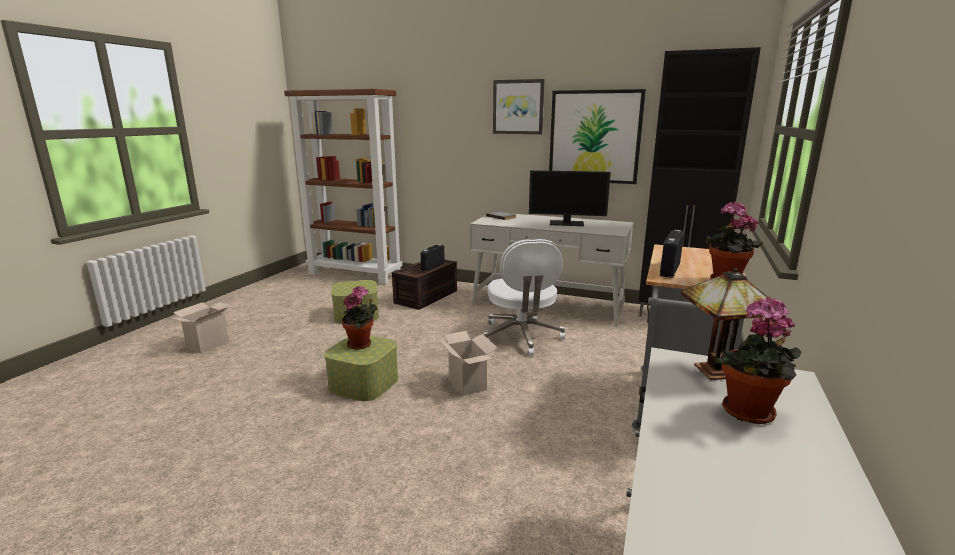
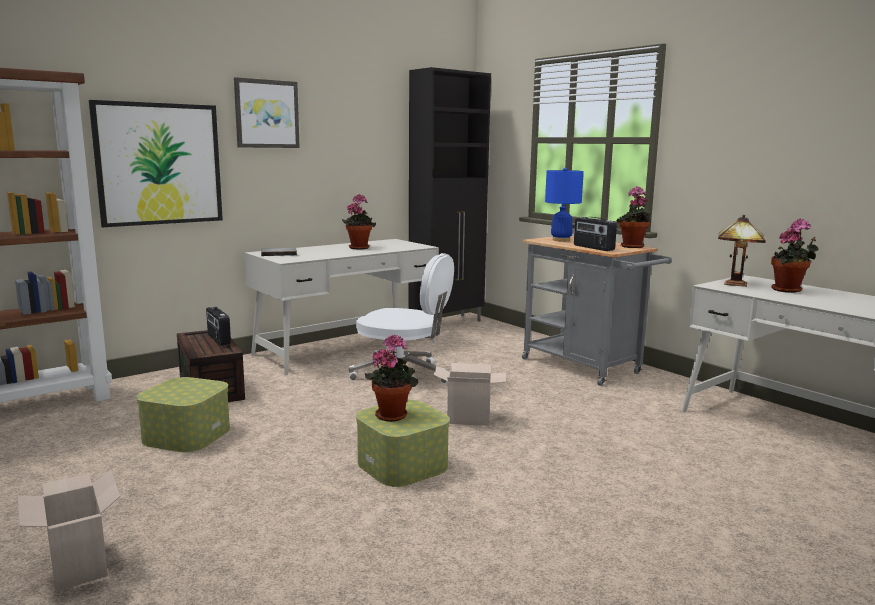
camera: 60 degrees left, 5 degrees down
(567, 223) = (359, 247): monitor -> potted plant
(594, 137) = (352, 150): picture -> picture (159, 164)
(690, 254) = (561, 240): none -> blue table lamp

